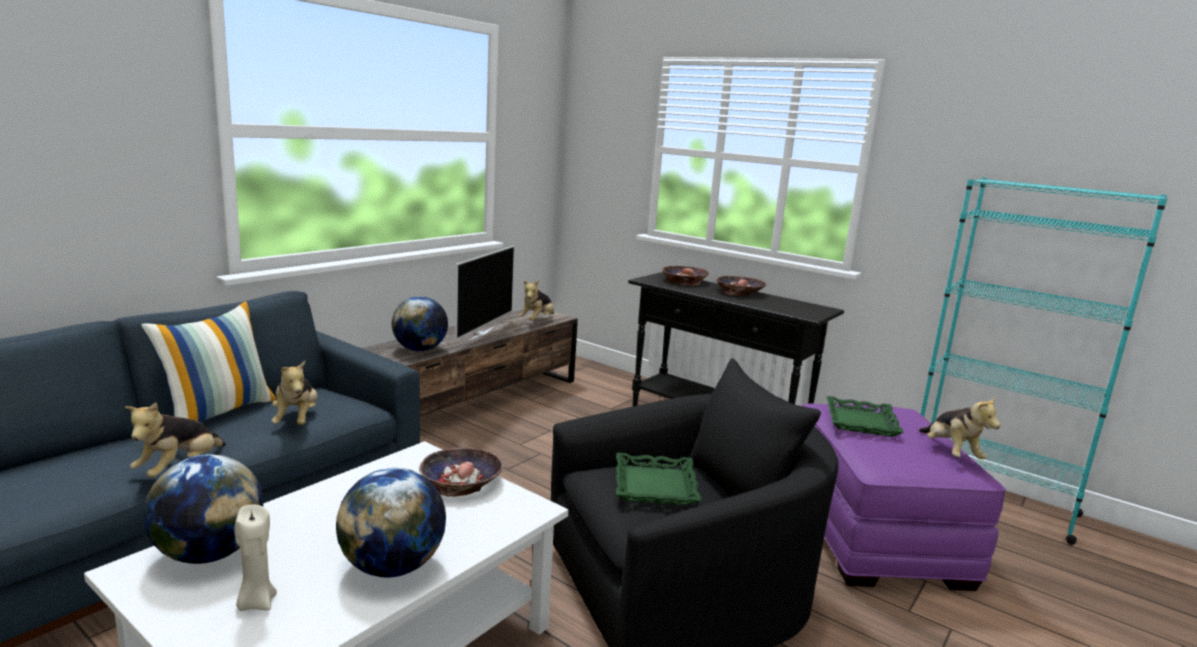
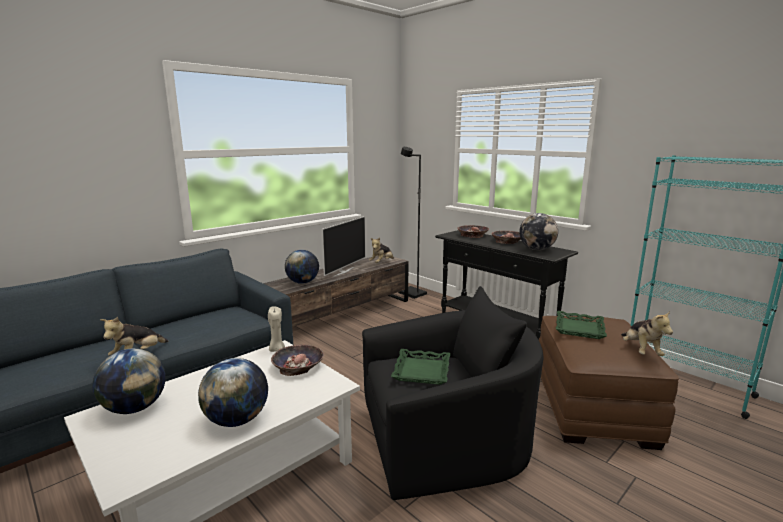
camera: 10 degrees right, 0 degrees up
(218, 412) = (172, 322): pillow -> none
(256, 602) = (150, 439): beige candle -> beige candle (276, 349)
(297, 420) = (214, 326): plush toy -> none
(576, 370) = (411, 293): none -> black floor lamp
(786, 305) = (536, 249): none -> globe
(875, 535) = (592, 407): purple ottoman -> brown ottoman

